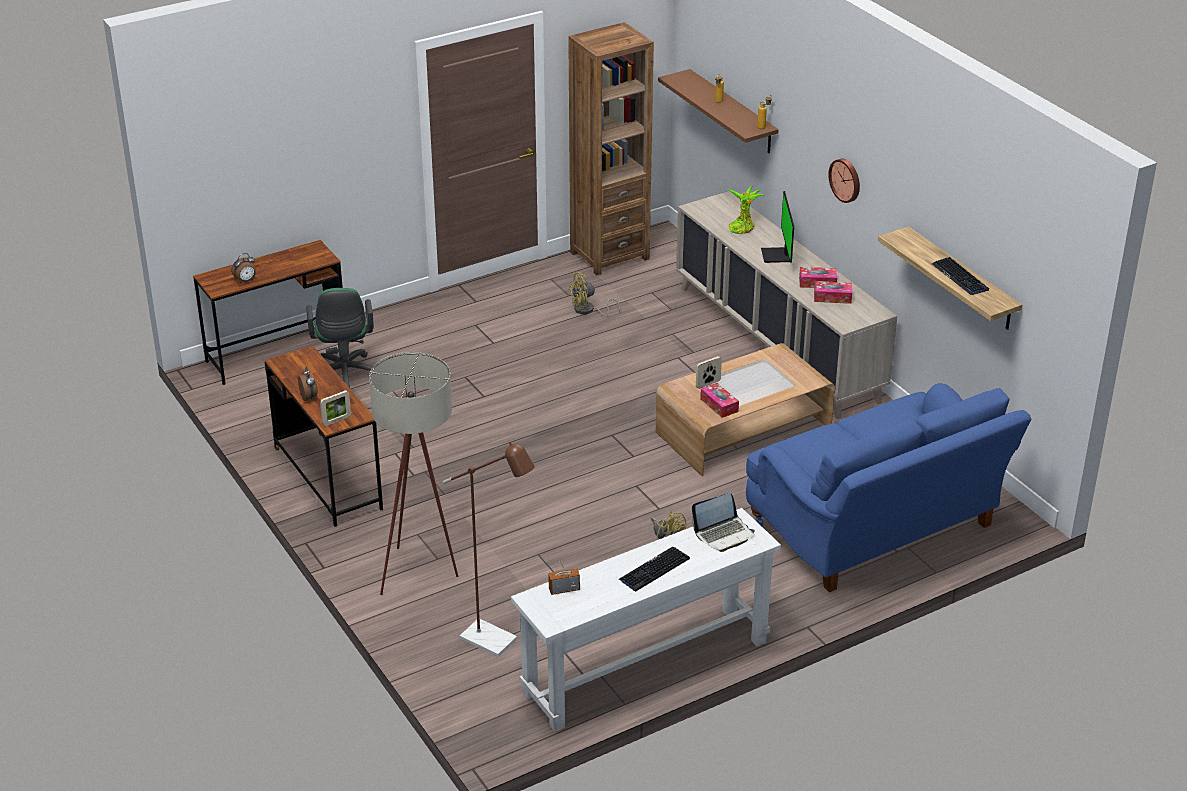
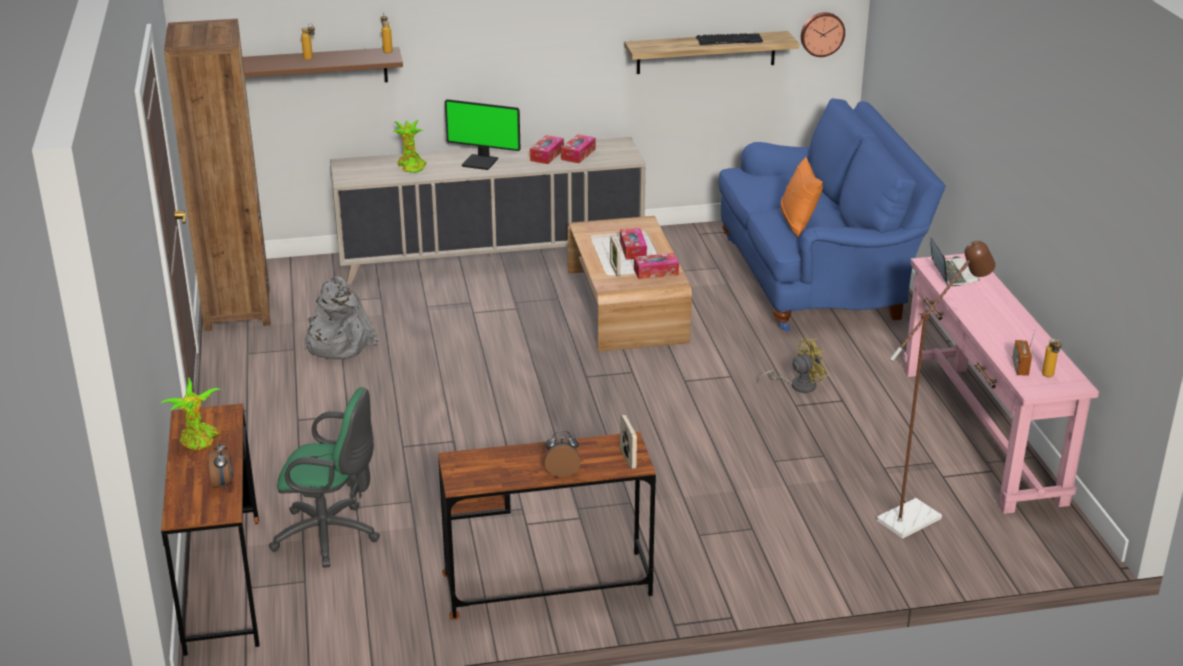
camera: 70 degrees left, 5 degrees down
(288, 259) = (199, 442): none -> potted plant
(421, 574) = (776, 545): beige floor lamp -> none
(556, 607) = (1049, 377): none -> bottle
(588, 311) = (337, 344): yellow fan -> grey backpack
(646, 666) = (981, 434): white console table -> pink console table
(654, 570) = (999, 316): keyboard -> none
(753, 385) = (633, 249): none -> tissue box
(820, 448) = (798, 223): none -> orange pillow
(846, 180) = (522, 44): wall clock -> wall clock (822, 33)

